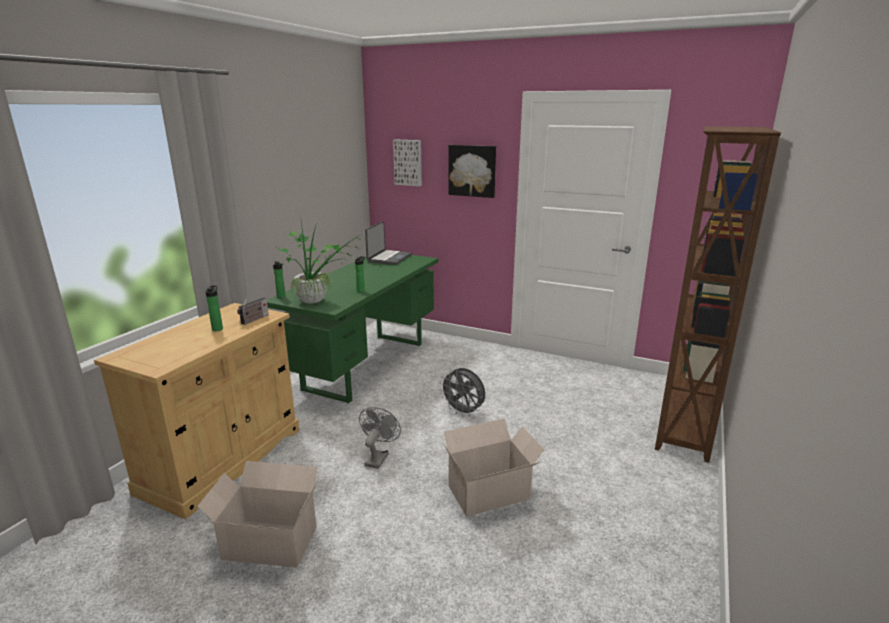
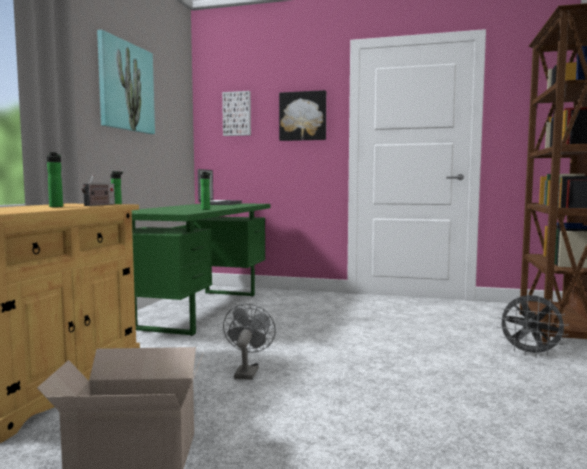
camera: 10 degrees left, 15 degrees down
(289, 163) = (126, 86): none -> picture
(319, 301) = (163, 212): potted plant -> none
(463, 412) = (326, 334): grey fan -> grey fan (530, 354)
(491, 492) = (396, 388): cardboard box -> none

